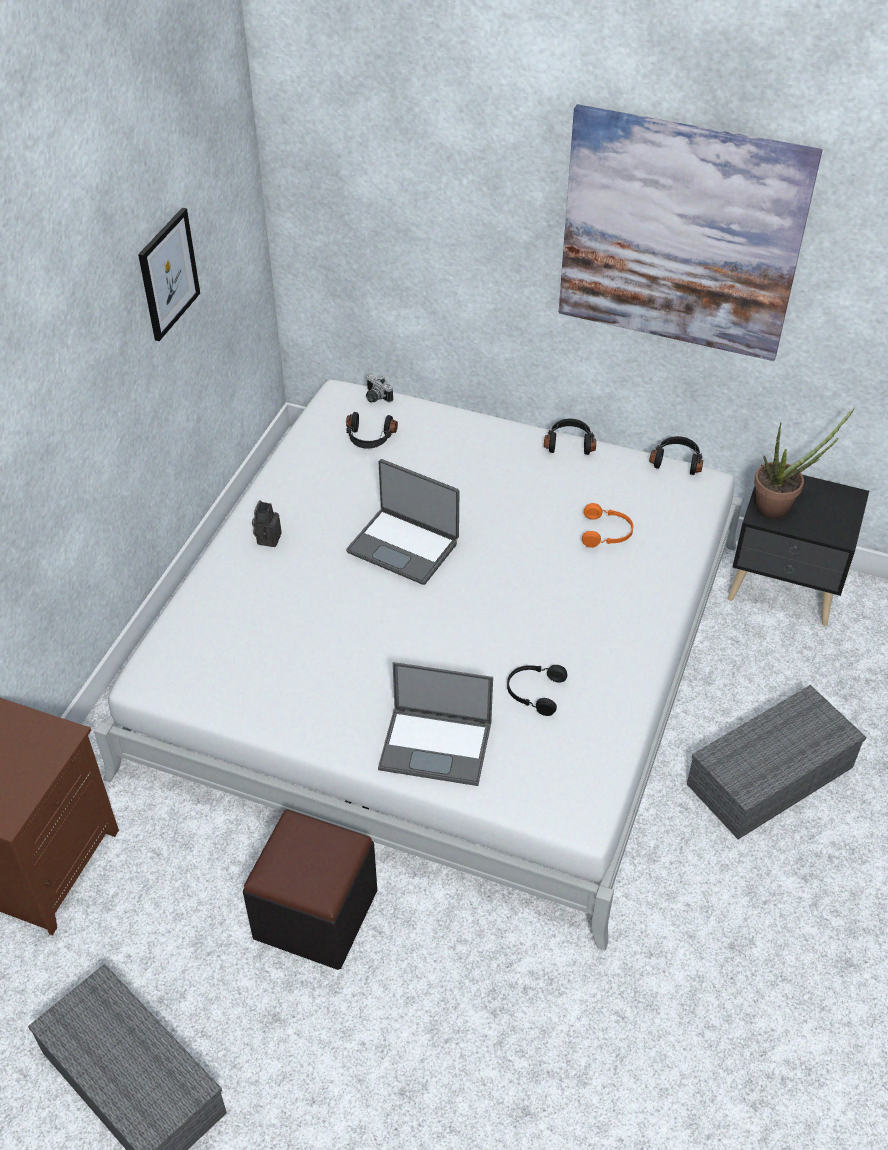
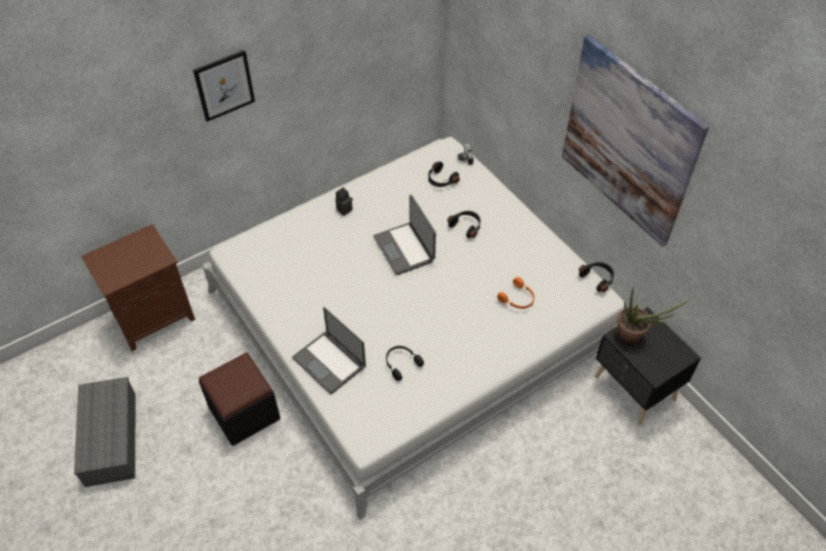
camera: 35 degrees right, 5 degrees up
(168, 274) = (342, 43): picture -> picture (224, 85)
(569, 443) = (545, 236): black headphones -> black headphones (466, 226)
(770, 773) = (529, 486): grey storage box -> none

